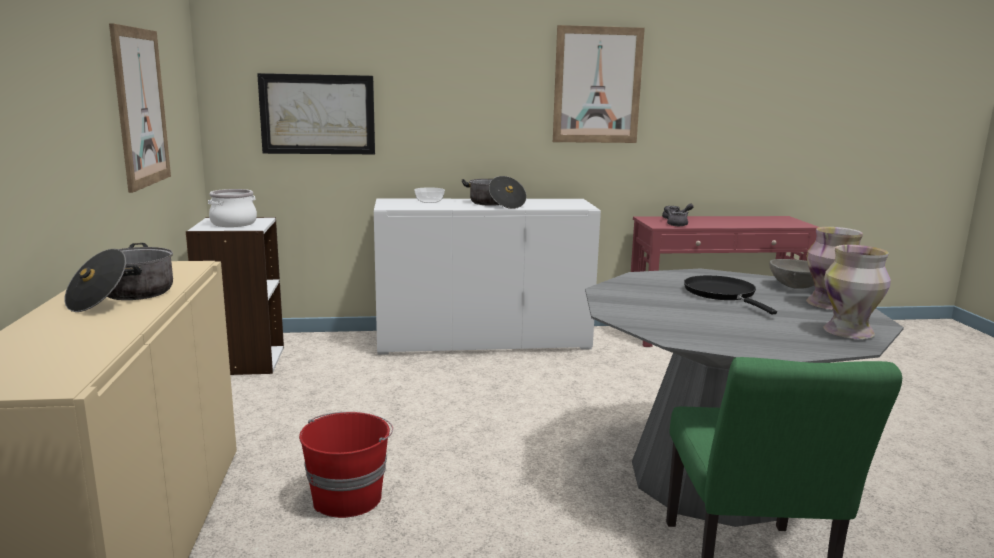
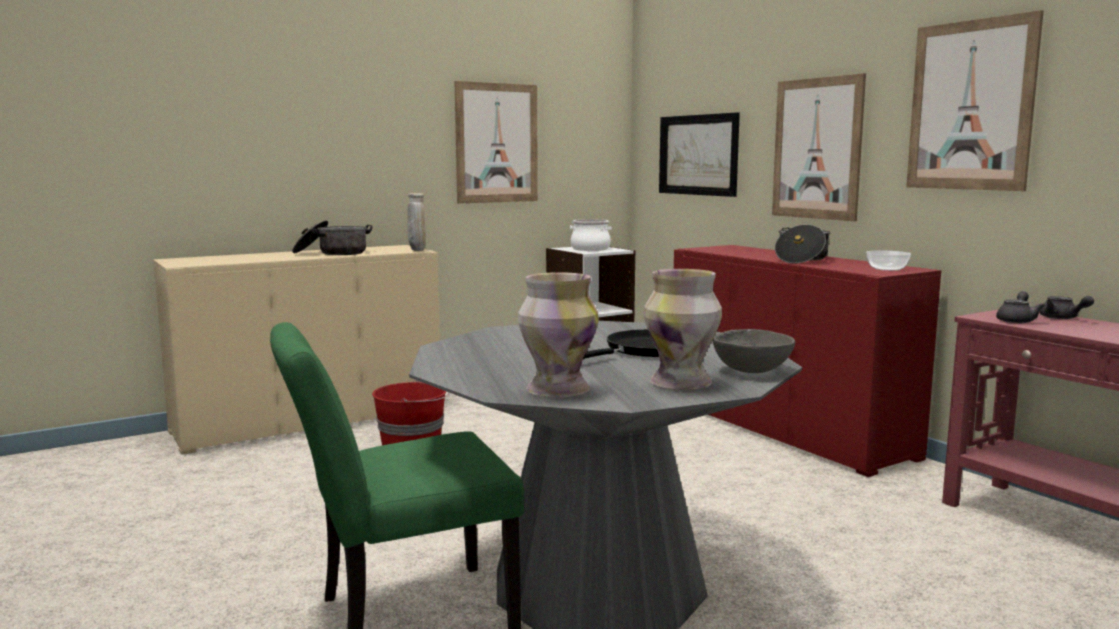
camera: 65 degrees right, 5 degrees down
(197, 265) = (417, 251): none -> beige vase
(429, 201) = (756, 250): bowl -> bowl (886, 269)
(466, 111) = (817, 148): none -> picture
(483, 341) = (785, 429): white cabinet -> red cabinet

